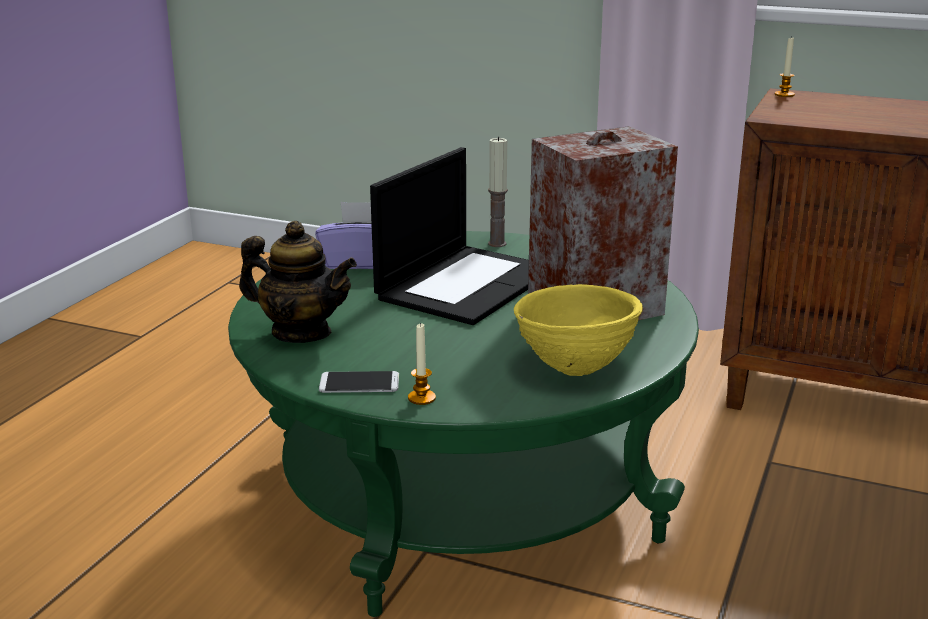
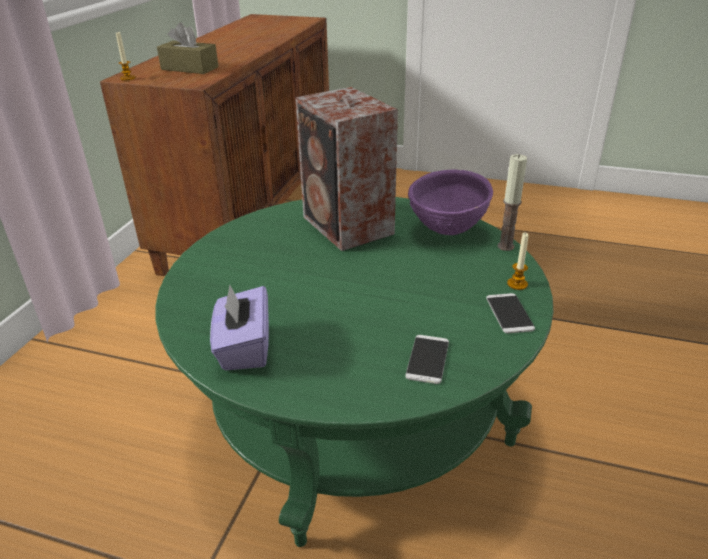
camera: 95 degrees left, 10 degrees up
(301, 333) = (427, 359): teapot -> phone
(466, 284) = (302, 280): laptop -> none
(497, 244) = (203, 270): candle -> candle (505, 246)
(574, 369) = (447, 231): yellow bowl -> purple bowl
(844, 112) = (189, 68): none -> brown tissue box

